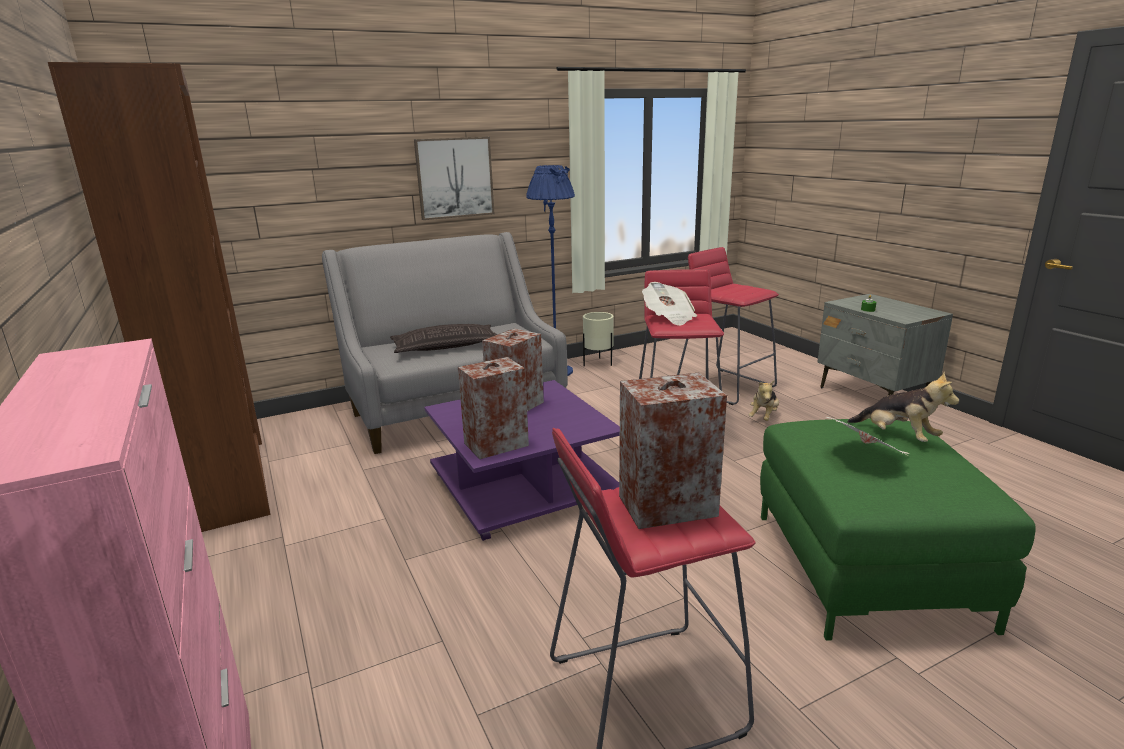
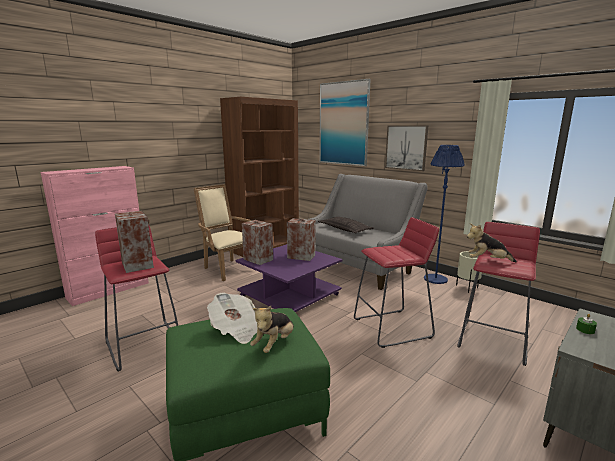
camera: 70 degrees right, 5 degrees down
(298, 139) = (343, 123): none -> picture
(303, 548) = (227, 268): none -> beige armchair
(669, 318) = (393, 248): newspaper -> none
(764, 417) = (450, 363): plush toy -> plush toy (487, 261)

